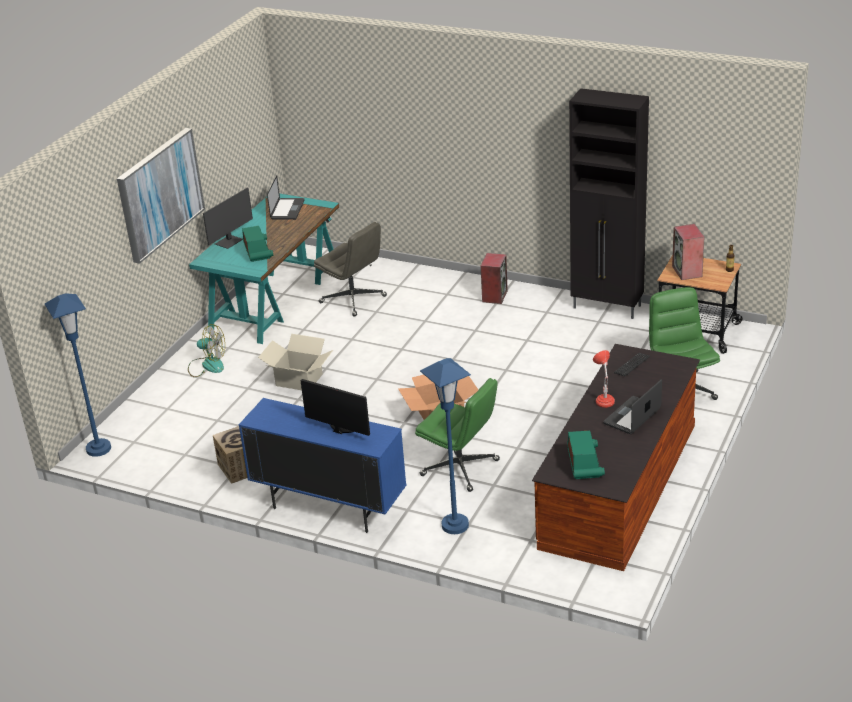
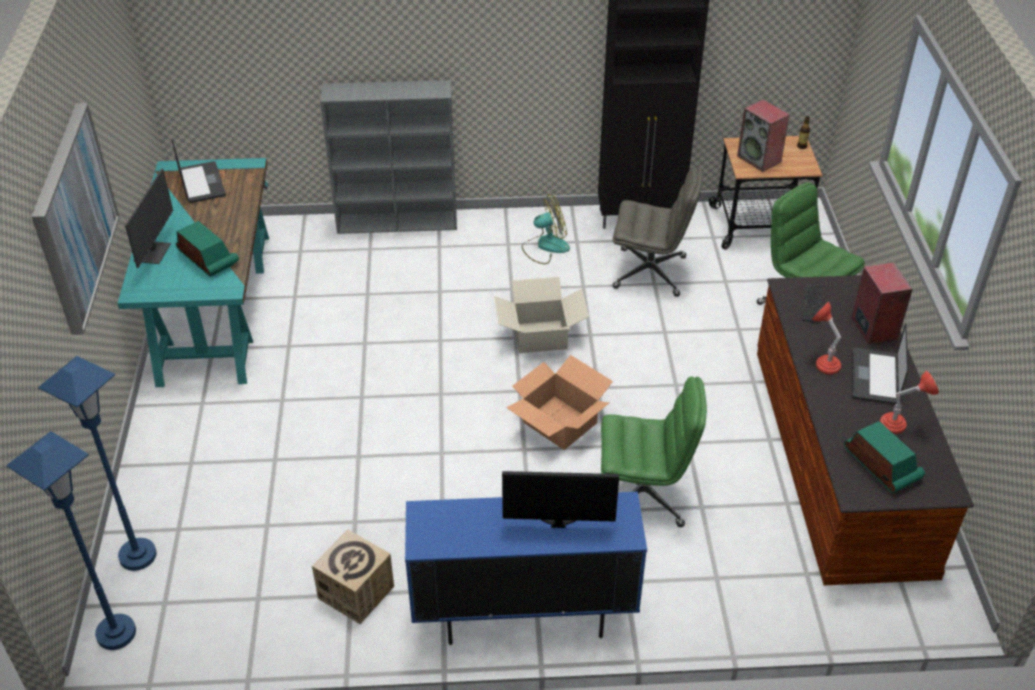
camera: 30 degrees left, 10 degrees up
(207, 365) = (190, 440): fan -> fan (545, 246)
(299, 379) = (337, 424): cardboard box -> cardboard box (540, 336)
(353, 299) = (325, 284): grey office chair -> grey office chair (651, 272)
(431, 273) = (398, 222): none -> grey bookcase
(455, 525) = (701, 584): blue floor lamp -> blue floor lamp (137, 555)
(494, 296) = (498, 235): speaker -> speaker (873, 328)
(621, 446) = (900, 425): none -> red table lamp

